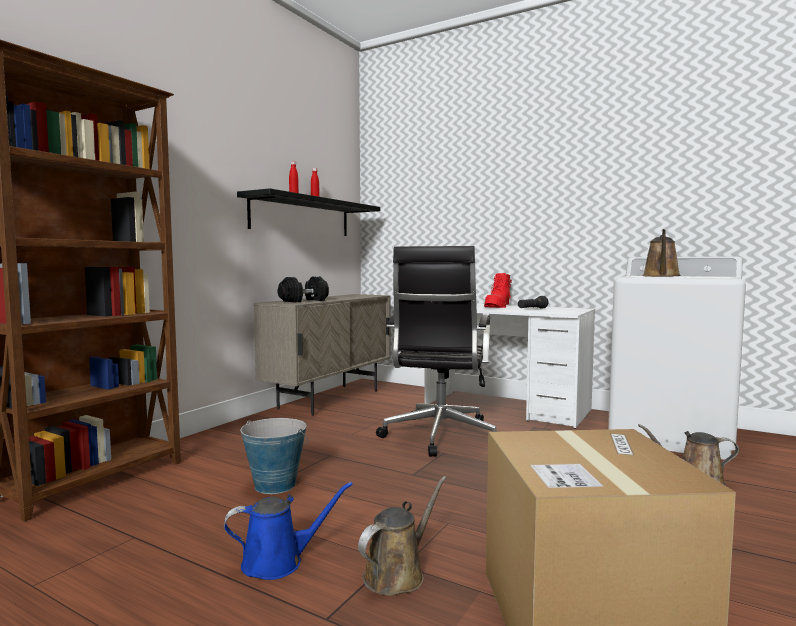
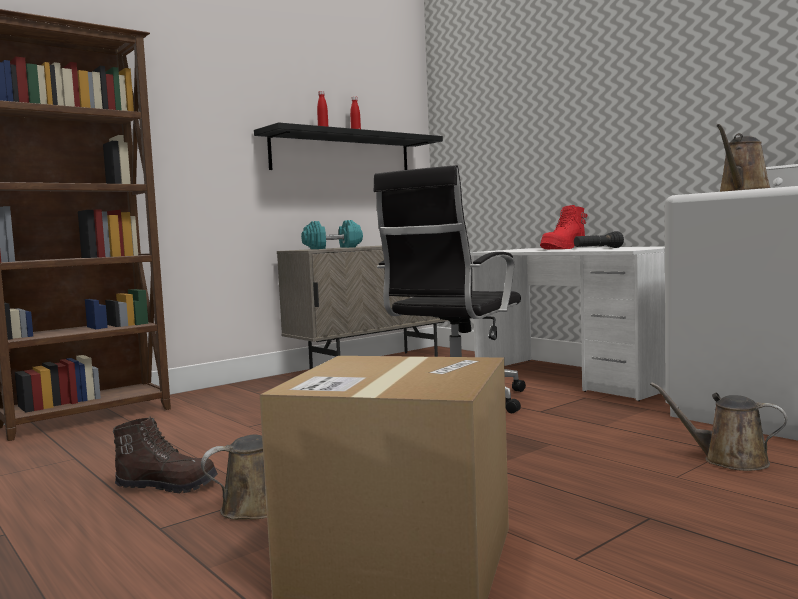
camera: 20 degrees right, 0 degrees up
(275, 485) = (233, 431): bucket -> none
(278, 562) = (168, 486): blue watering can -> brown boot
(304, 301) = (333, 248): black dumbbell -> turquoise dumbbell

